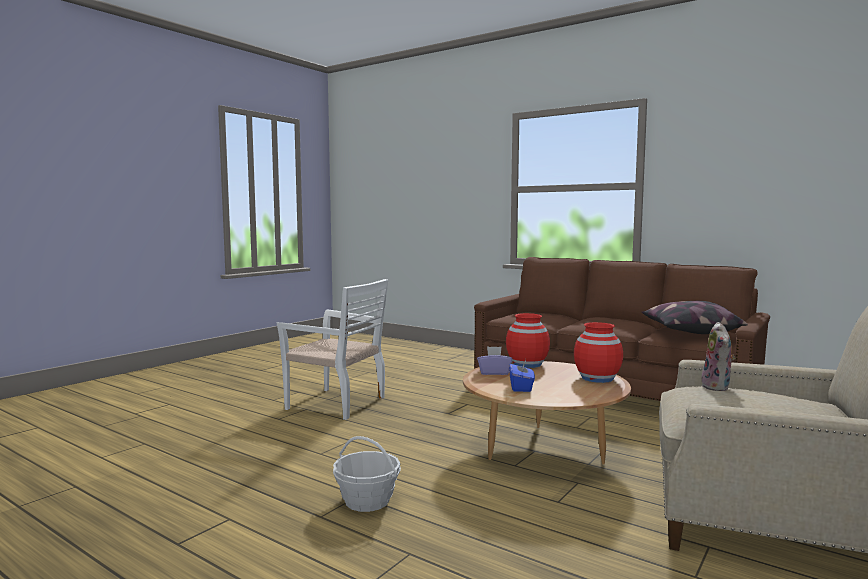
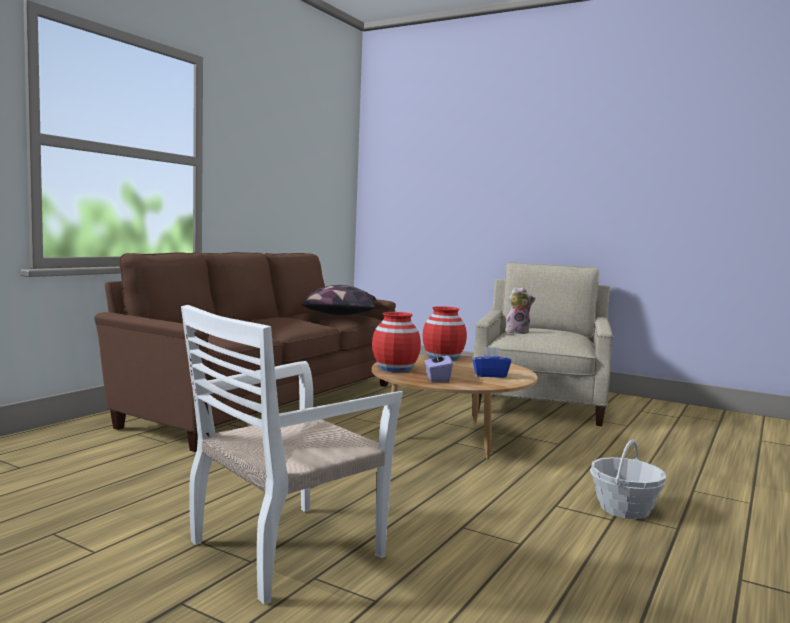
camera: 95 degrees left, 0 degrees up
(337, 403) = (284, 550): white armchair -> white armchair turned 150 degrees counterclockwise

